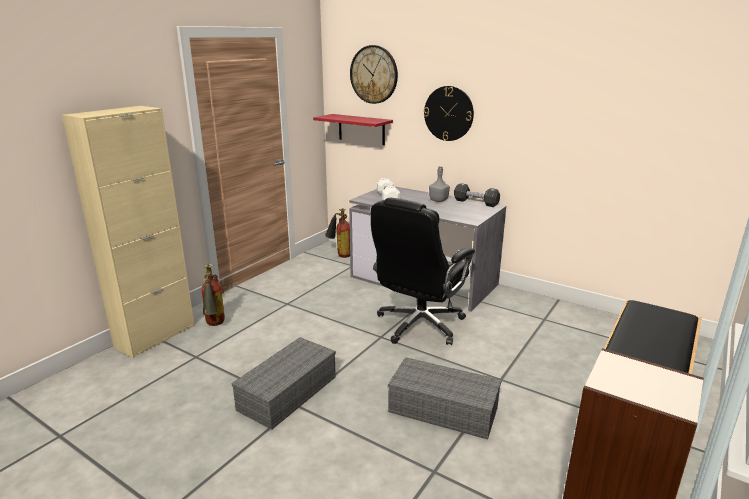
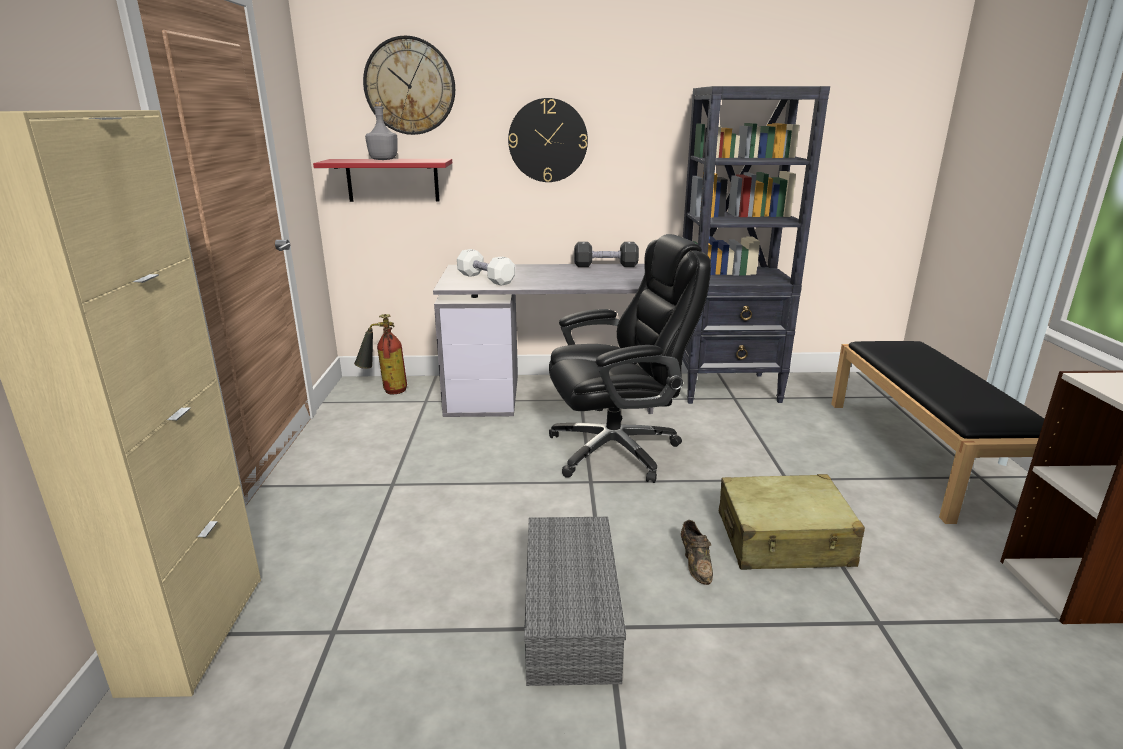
camera: 35 degrees left, 0 degrees up
(214, 326) = (303, 565): fire extinguisher -> none
(377, 398) = (695, 564): none -> brown shoe
(419, 325) = (617, 450): black office chair -> black office chair turned 105 degrees counterclockwise
(438, 200) = (557, 271): grey bottle -> grey bottle (383, 160)
(445, 409) = (784, 540): grey storage box -> beige suitcase
(549, 311) = (727, 388): none -> black bookcase

